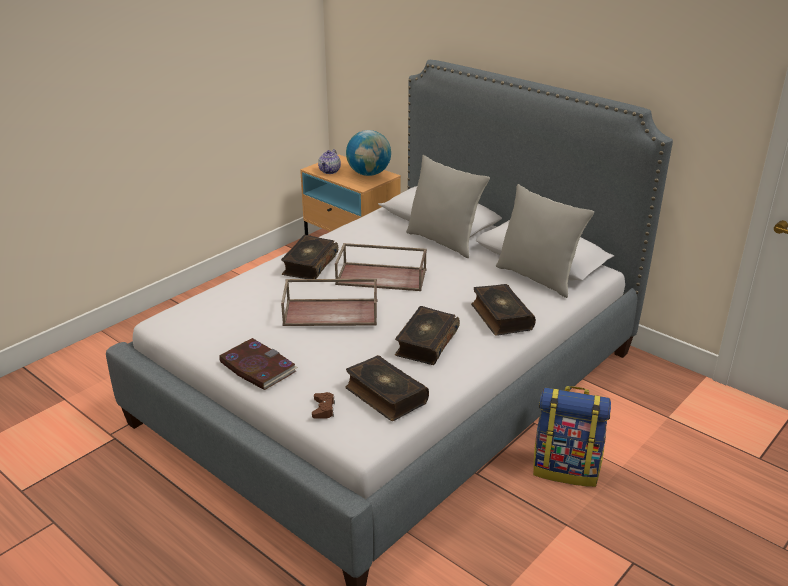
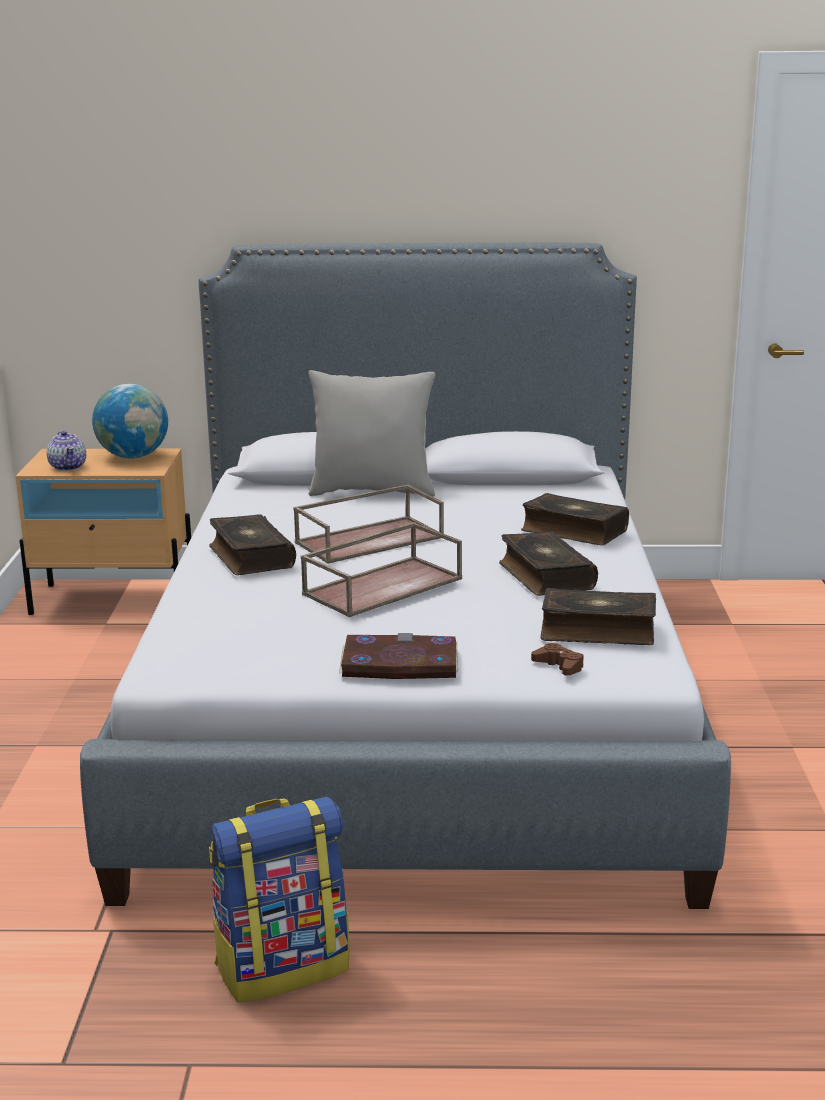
camera: 40 degrees left, 10 degrees down
(537, 277) = (541, 490): grey pillow -> none
(566, 469) = (716, 703): backpack -> backpack (283, 966)

